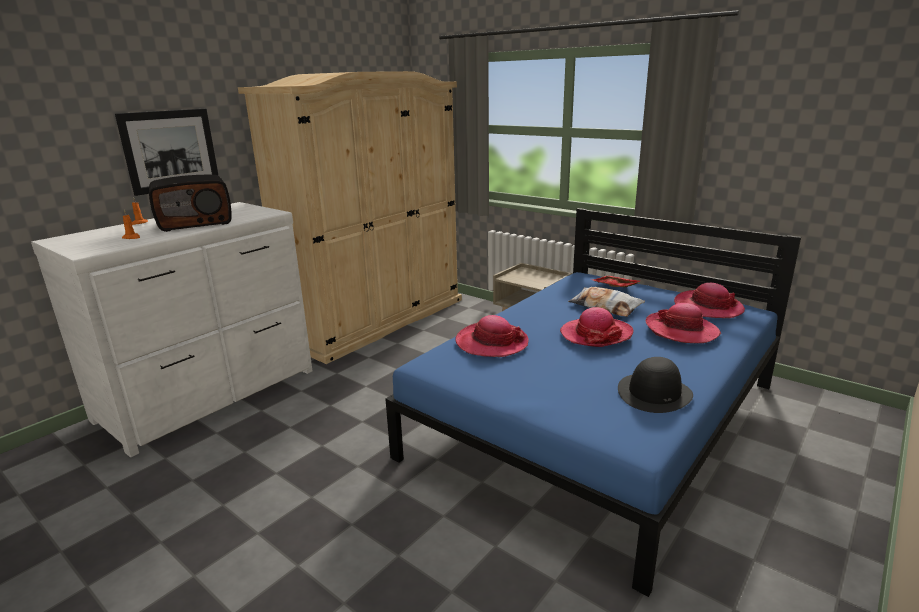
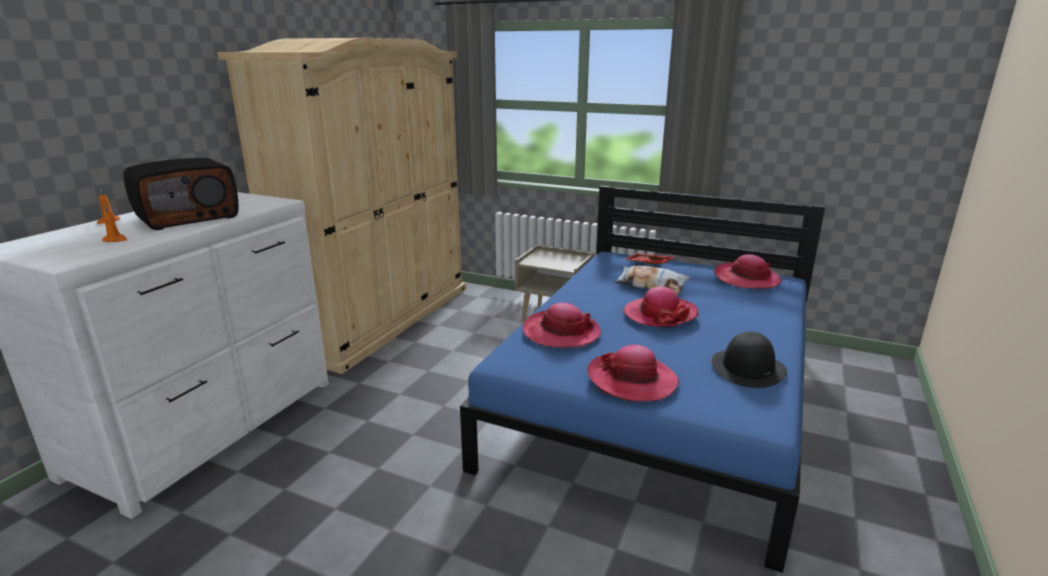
camera: 15 degrees left, 0 degrees up
(170, 150) = (140, 129): picture -> none
(681, 330) = (736, 303): hat -> hat (632, 380)

